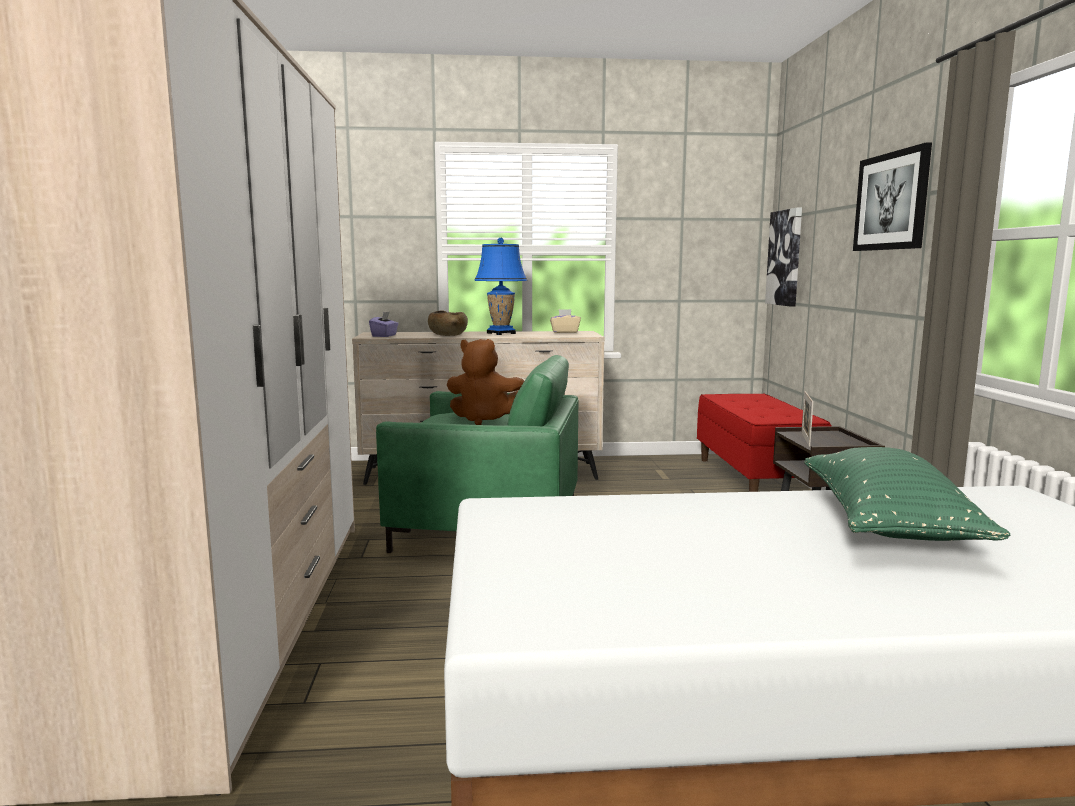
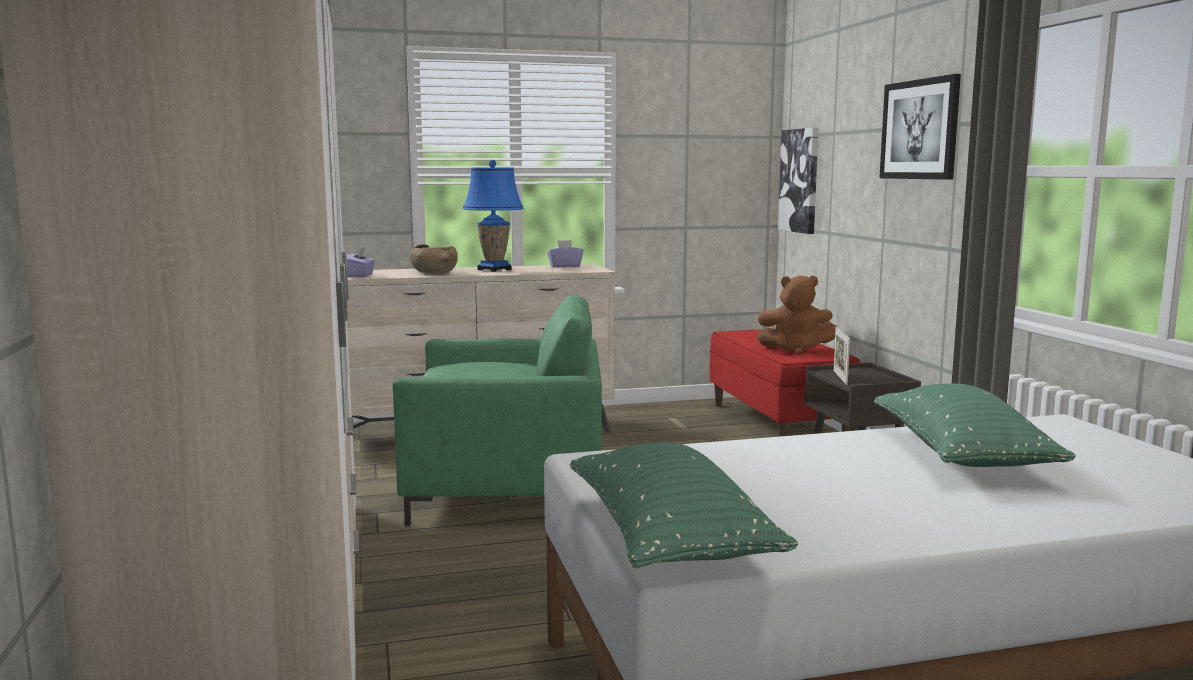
camera: 10 degrees left, 0 degrees up
(486, 420) = (503, 371): brown plush toy -> brown plush toy (795, 350)
(521, 596) = (669, 538): none -> green pillow
(565, 332) = (565, 266): beige tissue box -> purple tissue box

